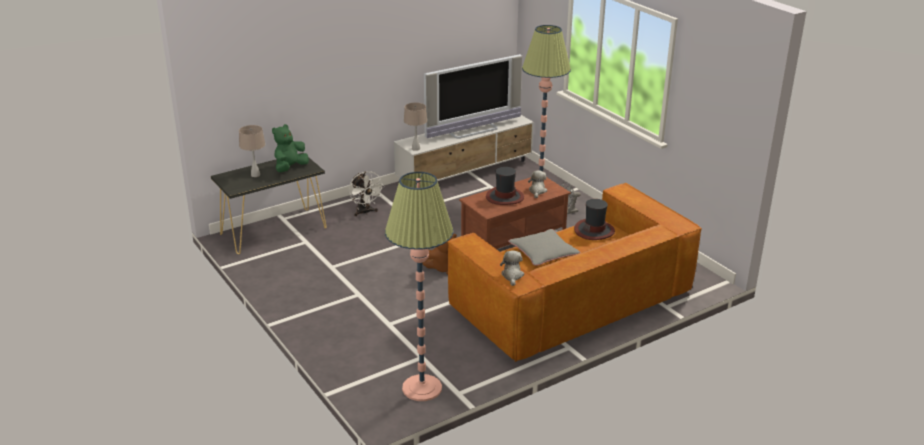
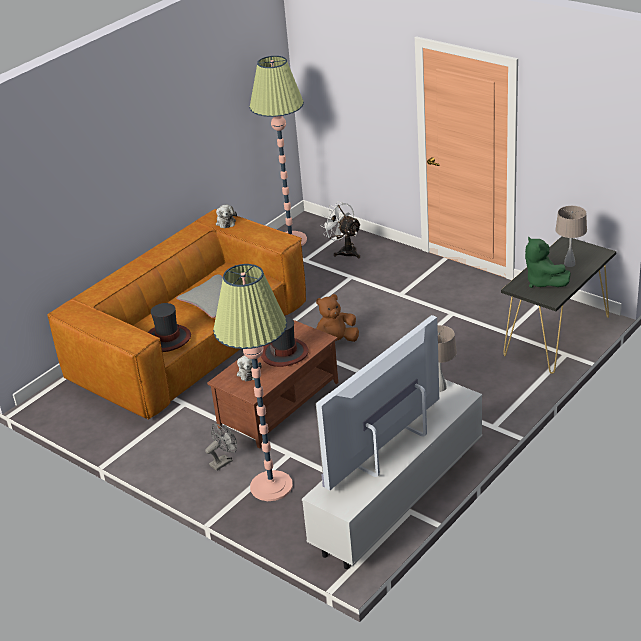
camera: 165 degrees right, 5 degrees up
(290, 168) = (543, 282): green plush toy -> green plush toy turned 135 degrees clockwise
(365, 212) = (479, 389): white fan -> white fan (345, 251)

